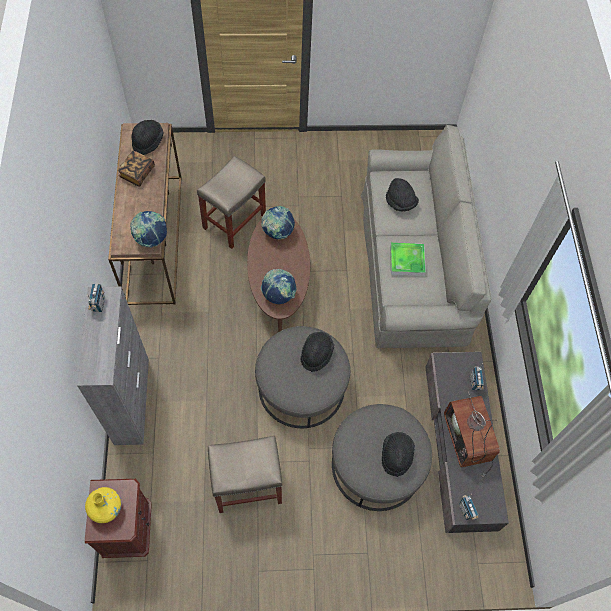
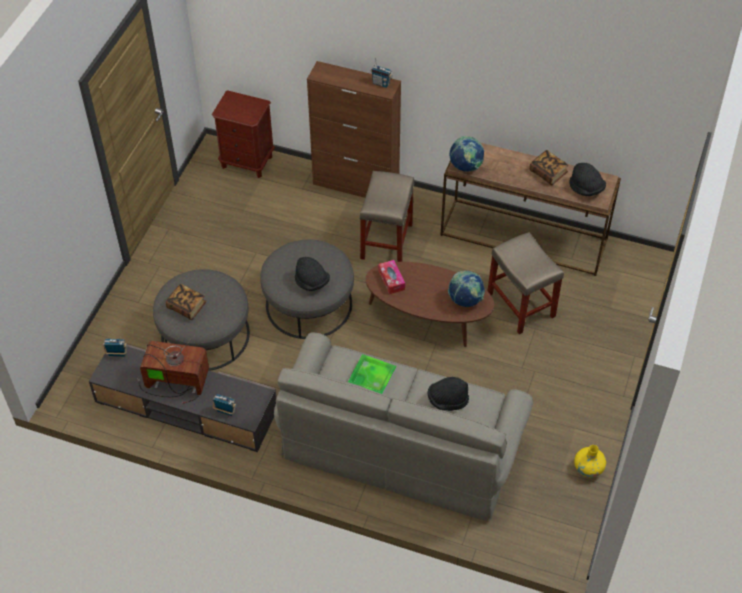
camera: 115 degrees right, 10 degrees down
(106, 508) = (243, 105): yellow vase -> yellow vase (588, 469)
(132, 400) = (356, 185): grey cabinet -> brown cabinet
(246, 486) = (240, 240): beige stool -> beige stool (386, 240)
(279, 295) = (391, 280): globe -> tissue box
(396, 456) = (187, 307): black hat -> book

